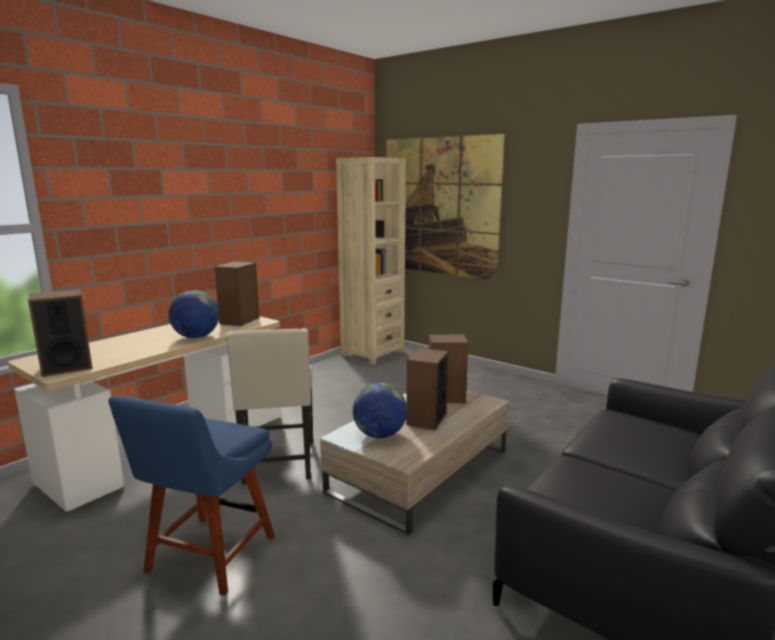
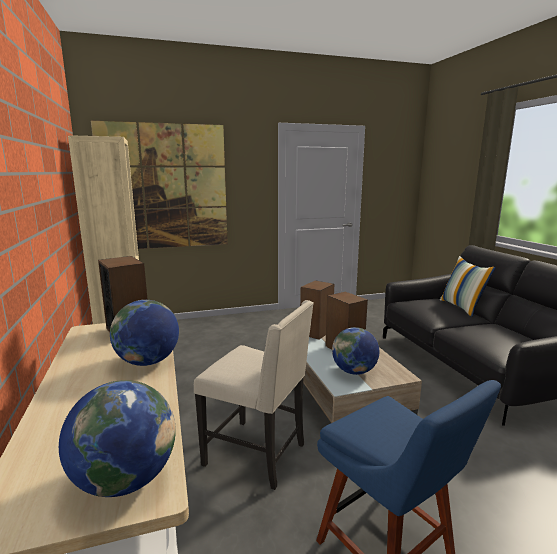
camera: 55 degrees left, 0 degrees up
(67, 367) = (125, 480): speaker -> globe
(689, 455) = (462, 307): none -> pillow

